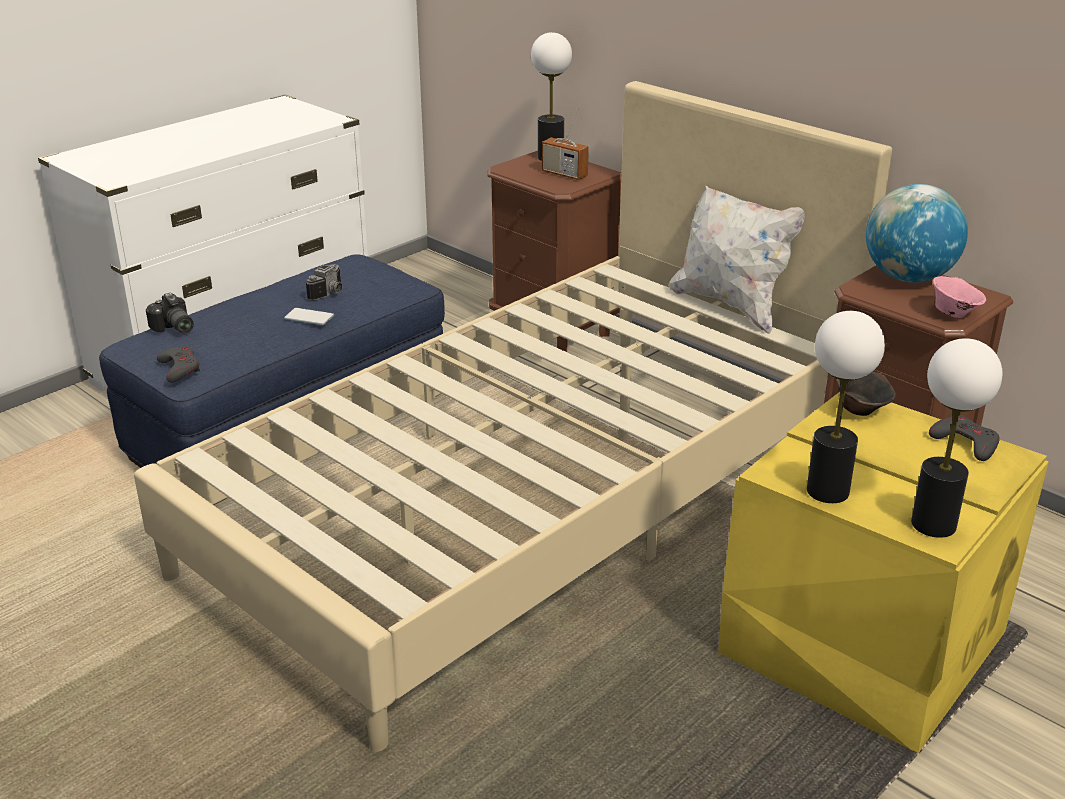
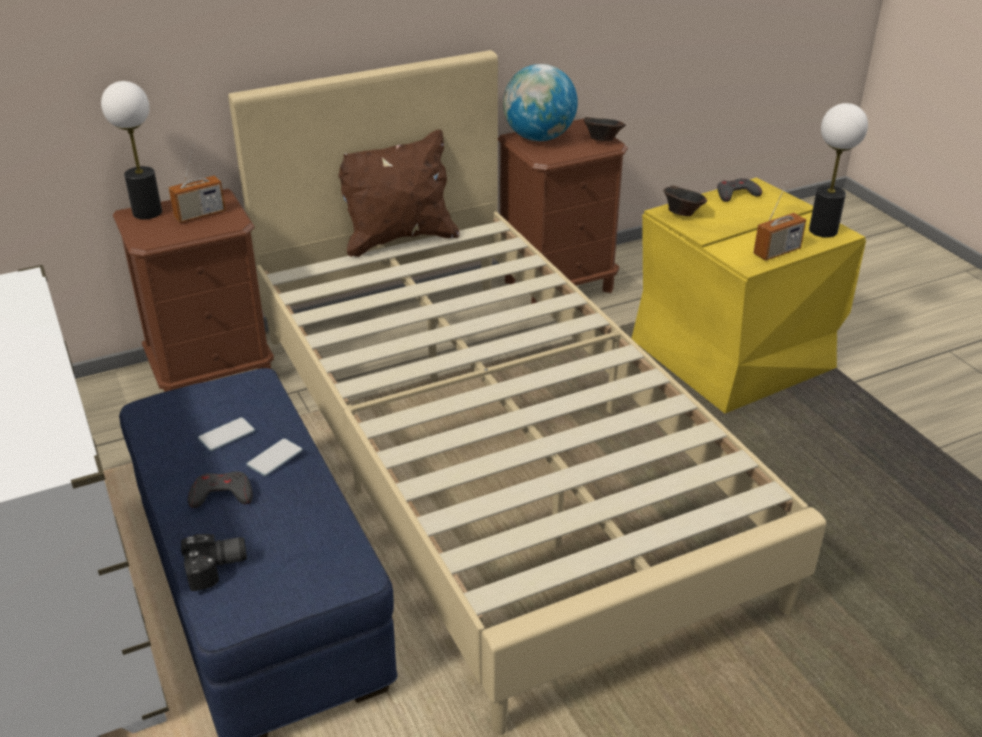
camera: 70 degrees left, 5 degrees up
(179, 368) = (328, 572): grey game controller -> grey game controller (221, 494)
(330, 294) = (227, 435): camera -> phone
(730, 305) = (398, 239): white pillow -> brown pillow
(828, 491) = (777, 252): table lamp -> radio
(953, 313) = (602, 140): pink bowl -> brown bowl

